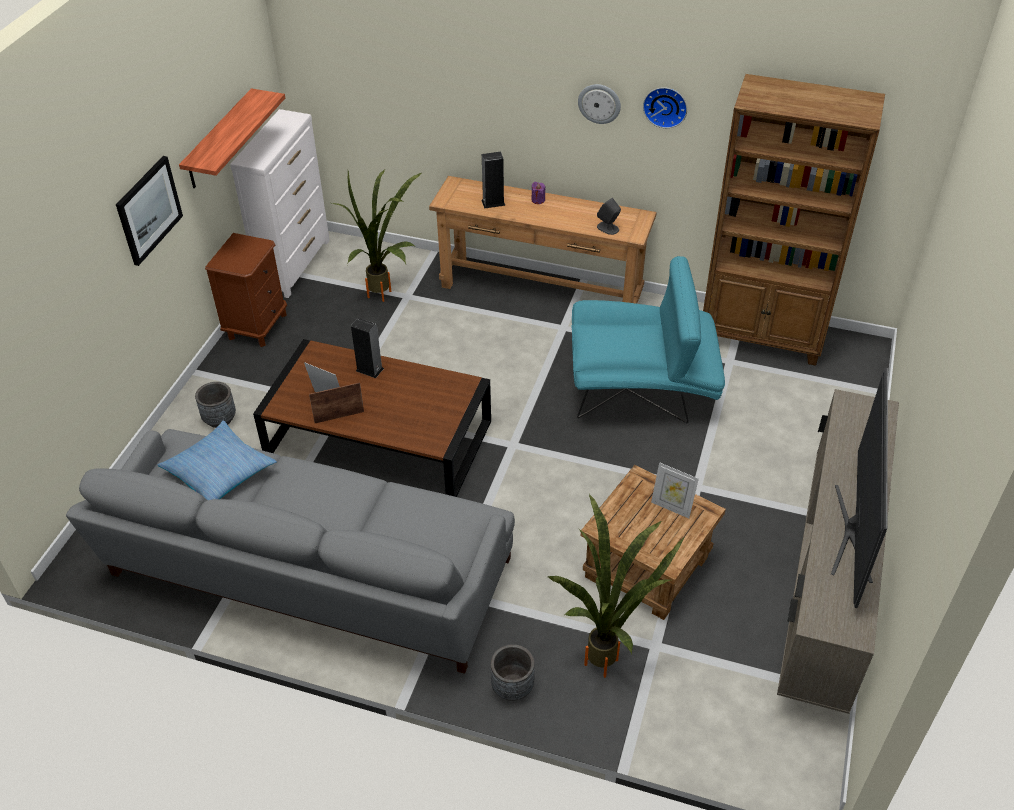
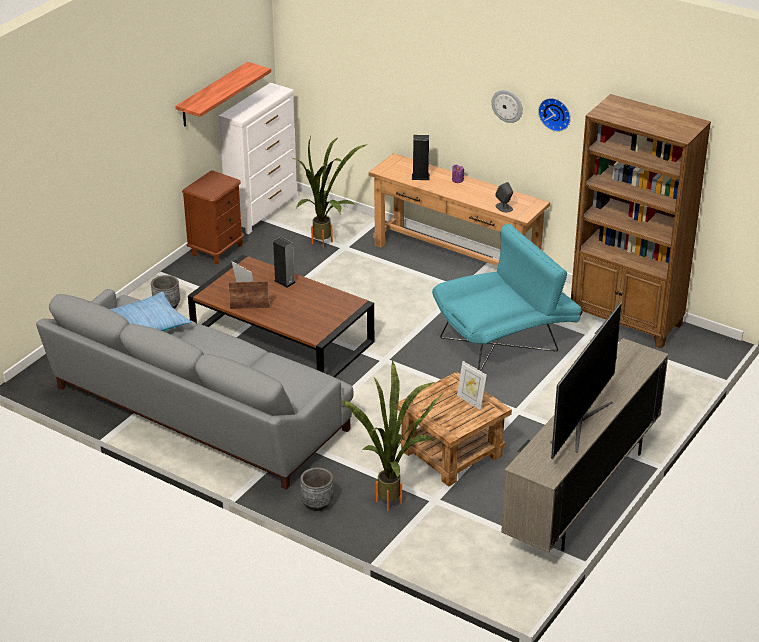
camera: 15 degrees right, 10 degrees down
(148, 210) = (145, 133): picture -> none
(641, 388) = (505, 340): turquoise armchair -> turquoise armchair turned 45 degrees counterclockwise

